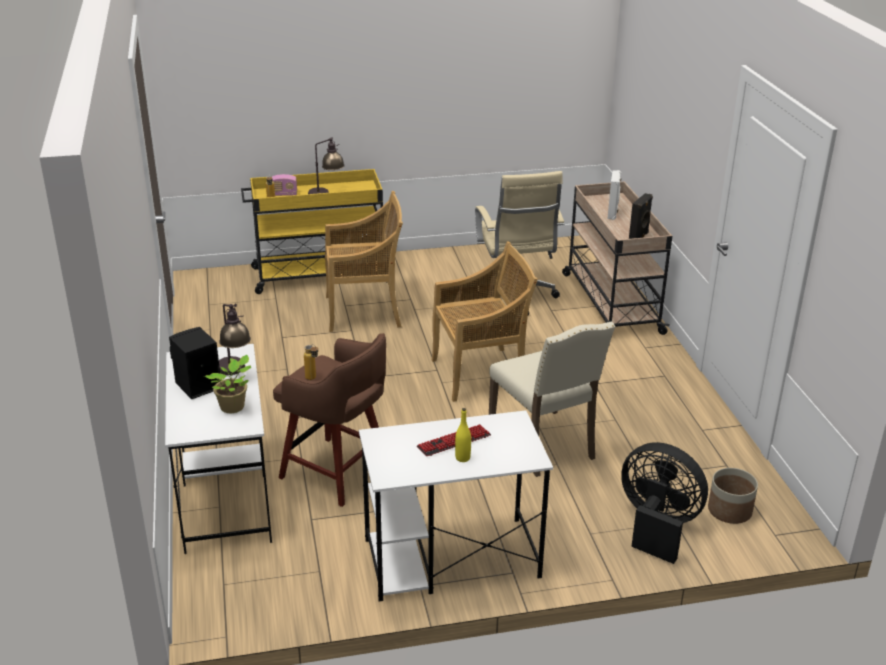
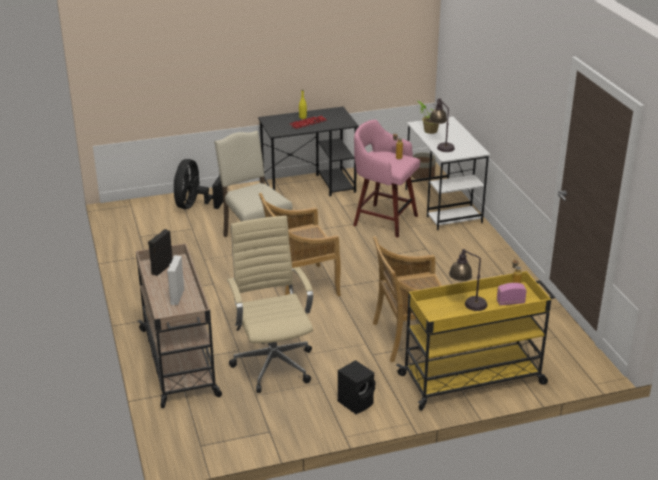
camera: 175 degrees right, 0 degrees up
(196, 386) = (457, 139): black speaker -> black speaker (356, 402)
(337, 473) = (383, 220): brown stool -> pink stool
(450, 559) = (309, 187): white desk -> black desk
(657, 526) = (195, 205): black fan -> black fan turned 75 degrees clockwise
(729, 511) = (150, 214): planter -> planter (422, 175)

